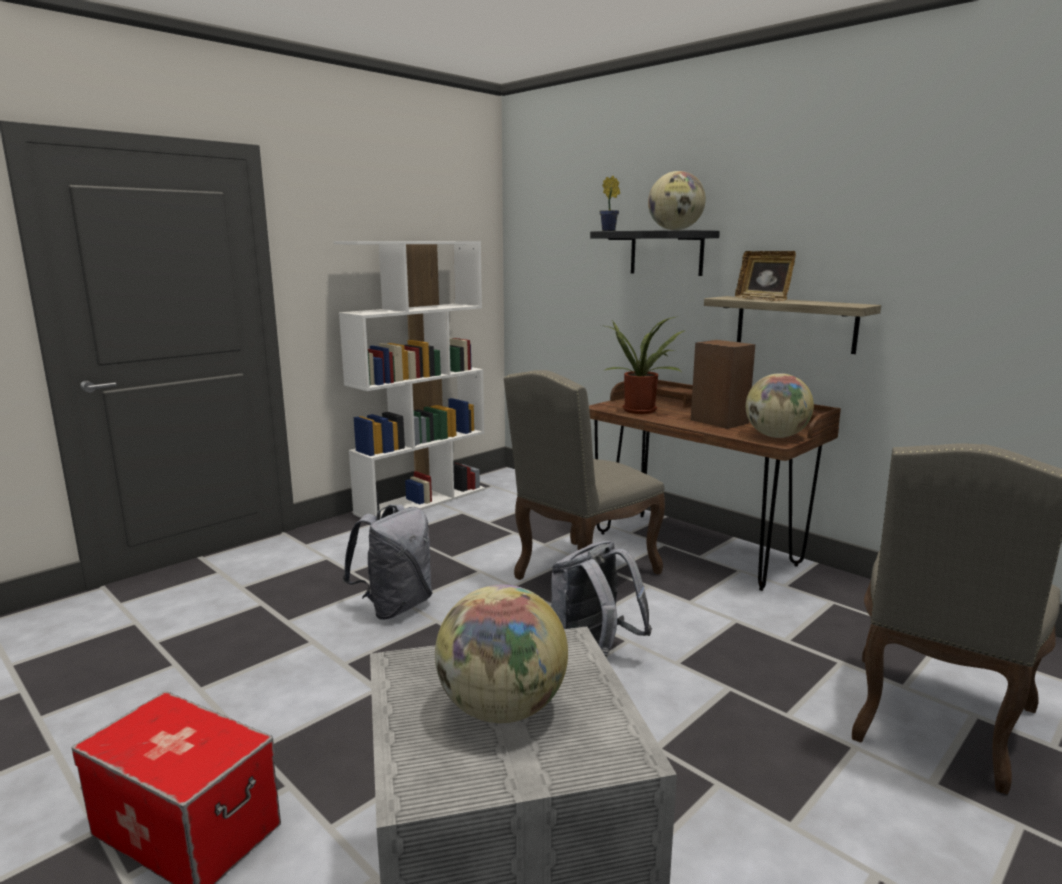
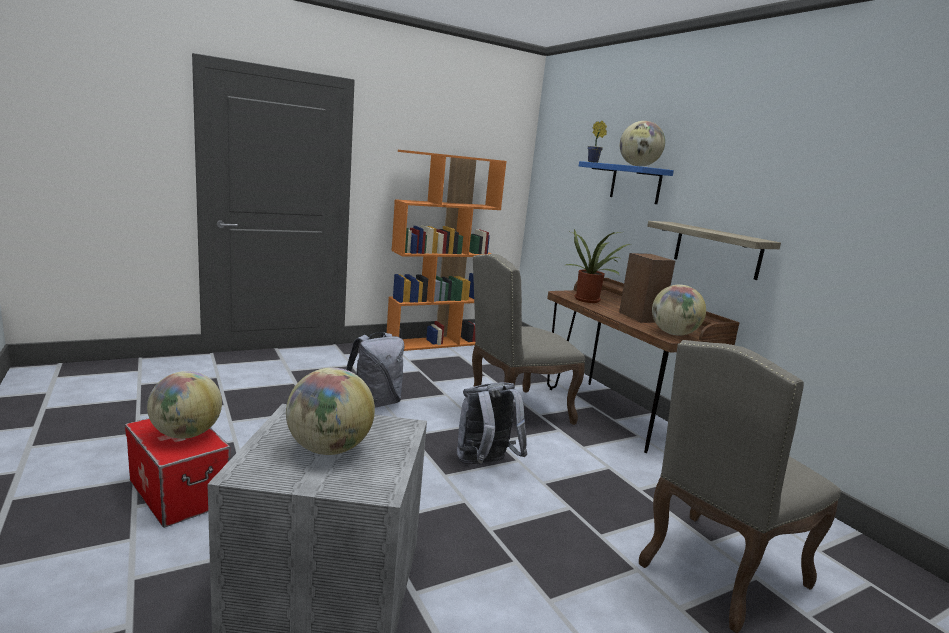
camera: 15 degrees right, 0 degrees up
(189, 736) = (186, 434): none -> globe
(422, 501) = (437, 343): white bookcase -> orange bookcase
(666, 253) = (635, 183): black shelf -> blue shelf
(763, 299) = (692, 227): picture frame -> none

